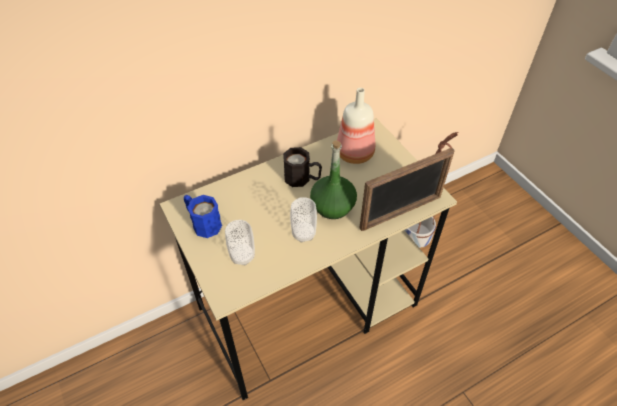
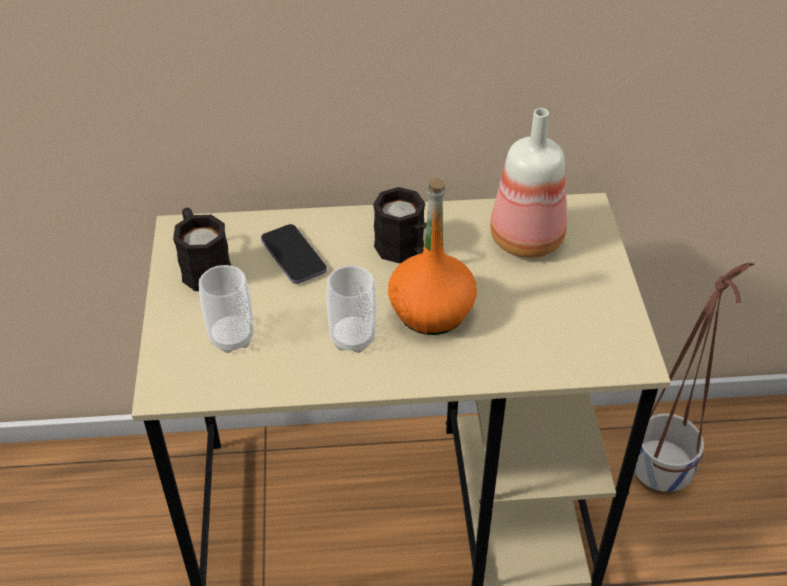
camera: 25 degrees right, 5 degrees down
(203, 223) = (203, 266): blue mug -> black mug
(247, 201) = (293, 256): none -> phone
(333, 206) = (432, 311): green bottle -> orange bottle
(401, 212) = (548, 364): picture frame -> none

